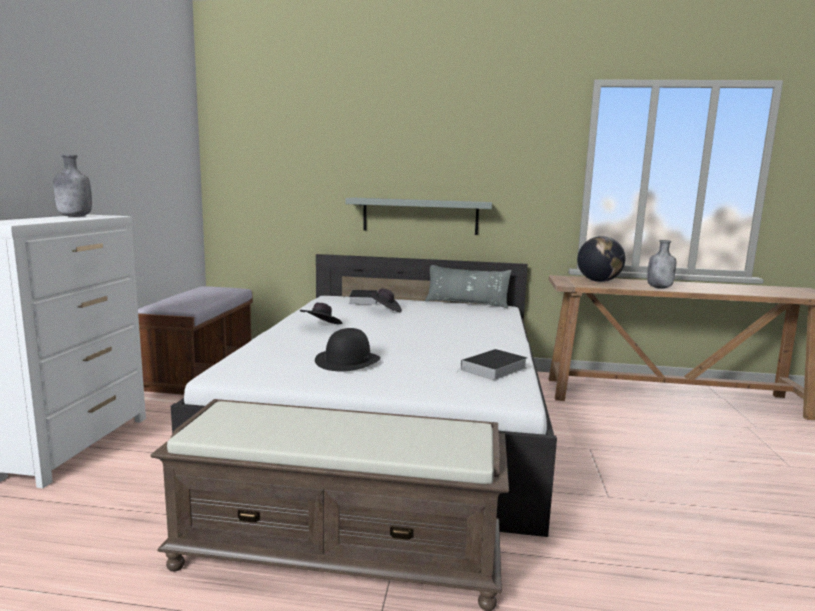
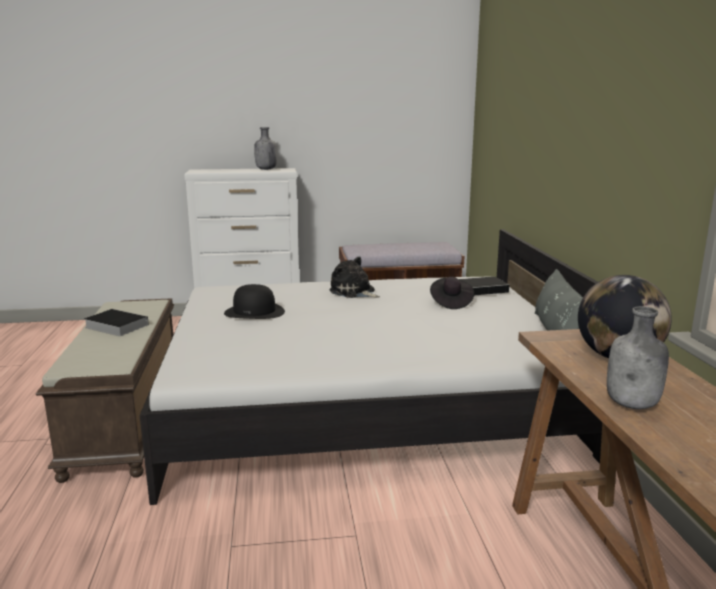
camera: 75 degrees right, 5 degrees up
(321, 327) = (354, 292): black hat -> plush toy
(420, 216) = (565, 199): grey shelf -> none
(493, 369) = (256, 361): book -> book (115, 326)

